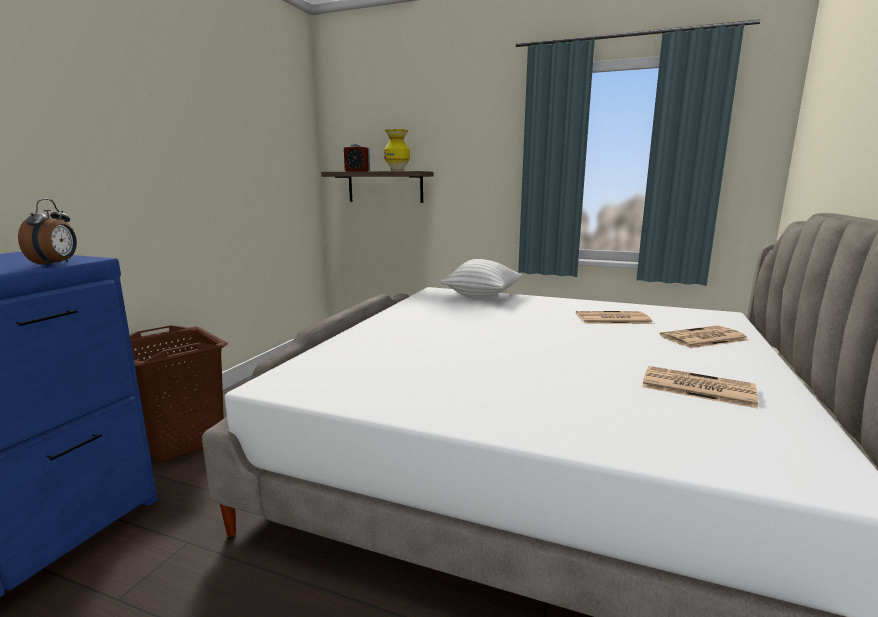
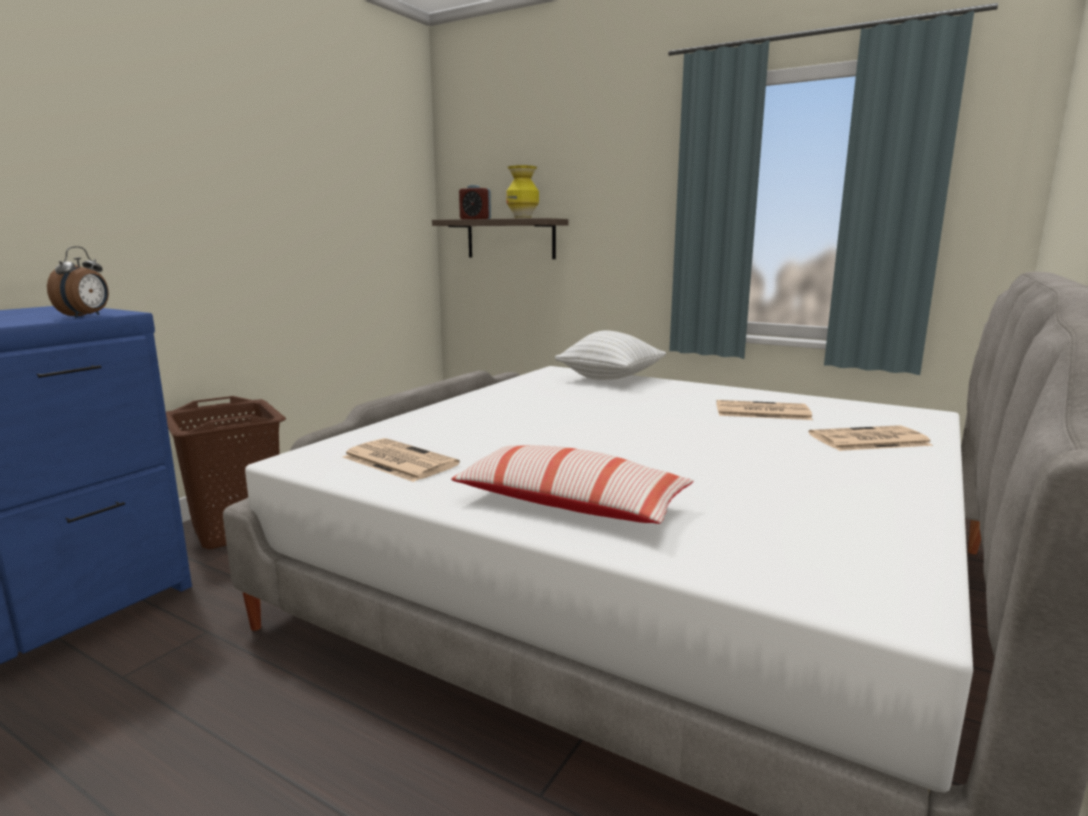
camera: 10 degrees right, 0 degrees up
(531, 411) = (570, 505): none -> pillow
(695, 387) = (804, 494): newspaper -> newspaper (397, 461)

